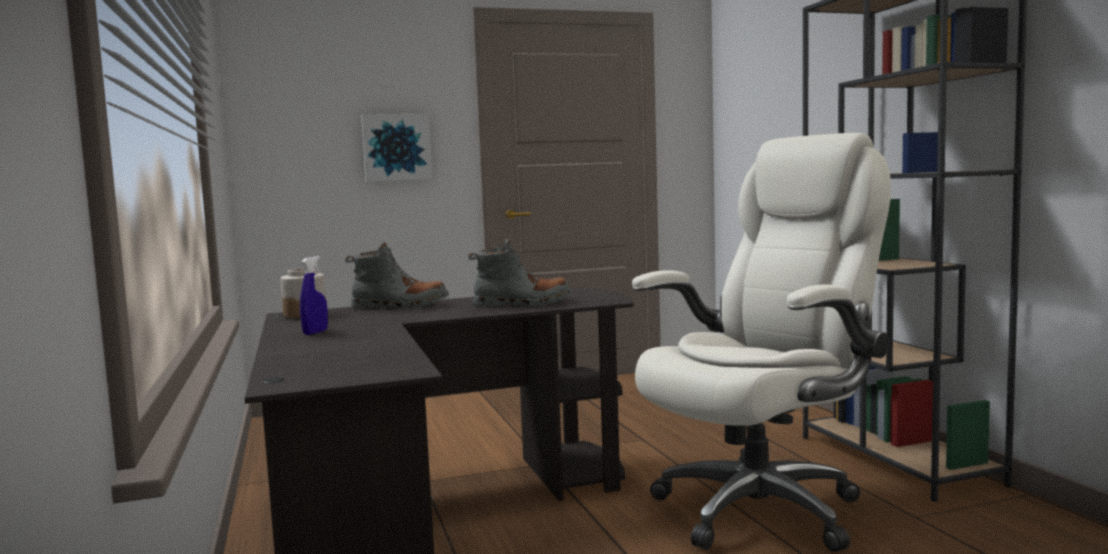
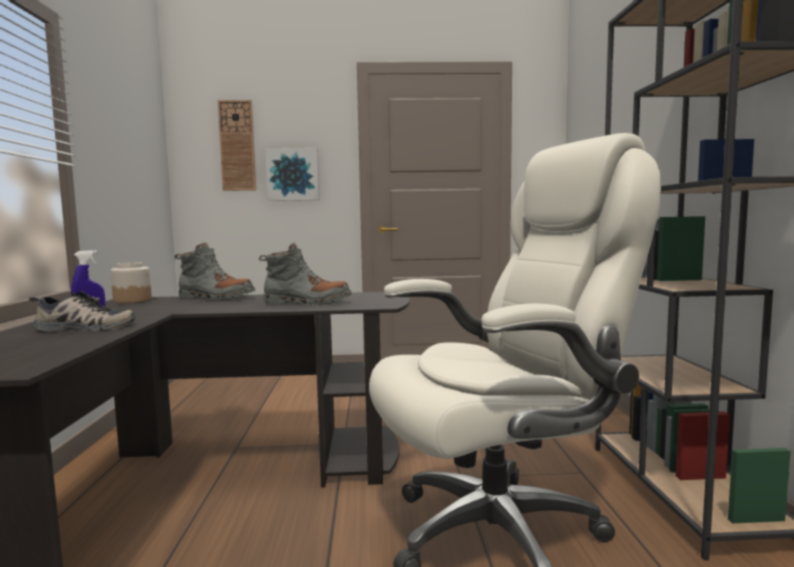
camera: 15 degrees right, 0 degrees up
(322, 110) = (237, 146): none -> wall clock
(347, 341) = (83, 328): none -> shoe

